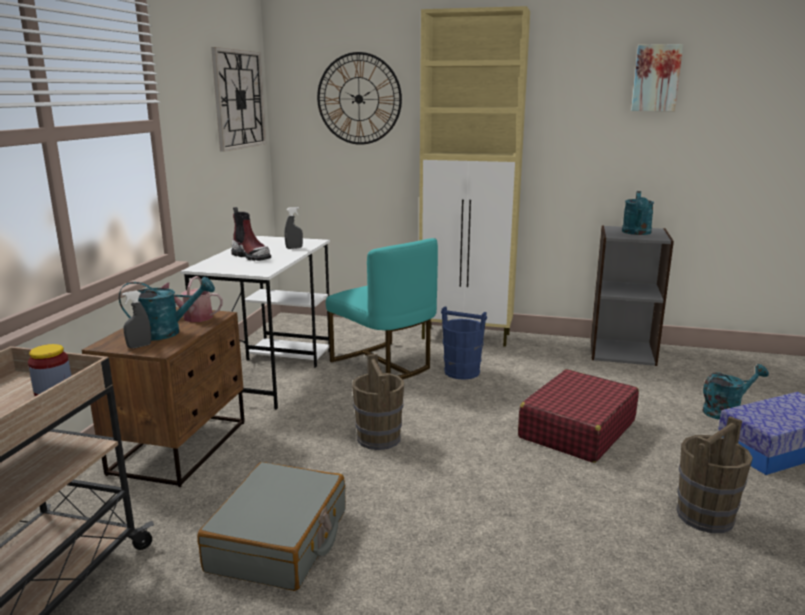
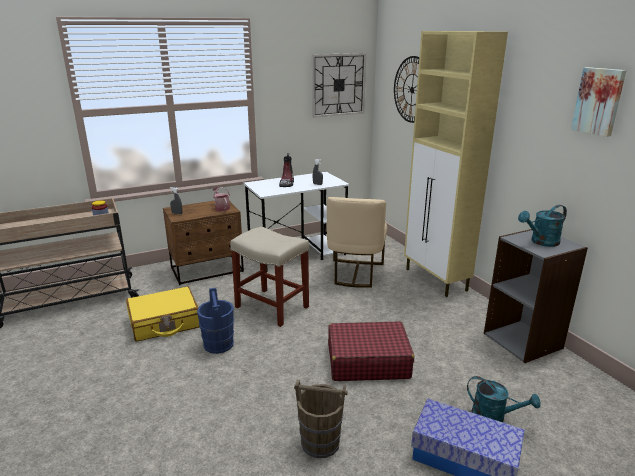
camera: 50 degrees right, 5 degrees up
(167, 332) = (197, 211): turquoise watering can -> none
(279, 541) = (164, 323): grey suitcase -> yellow suitcase
(379, 438) = (273, 307): brown bucket -> beige stool
(384, 363) = (355, 273): turquoise chair -> beige chair
(461, 372) = (383, 298): blue bucket -> blue bucket (218, 344)

